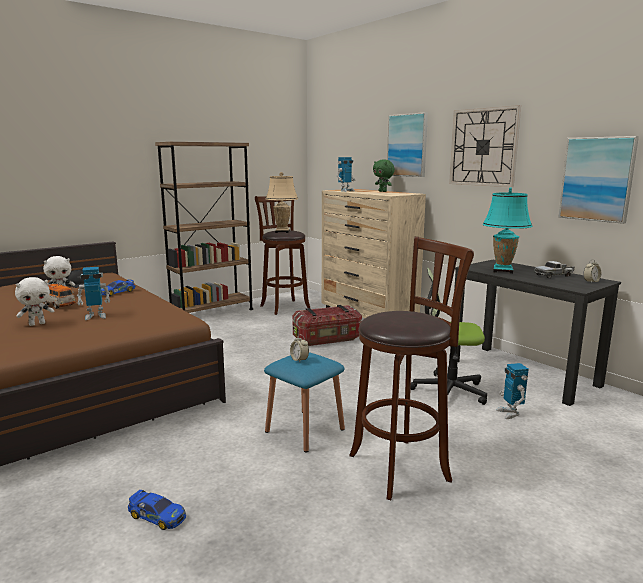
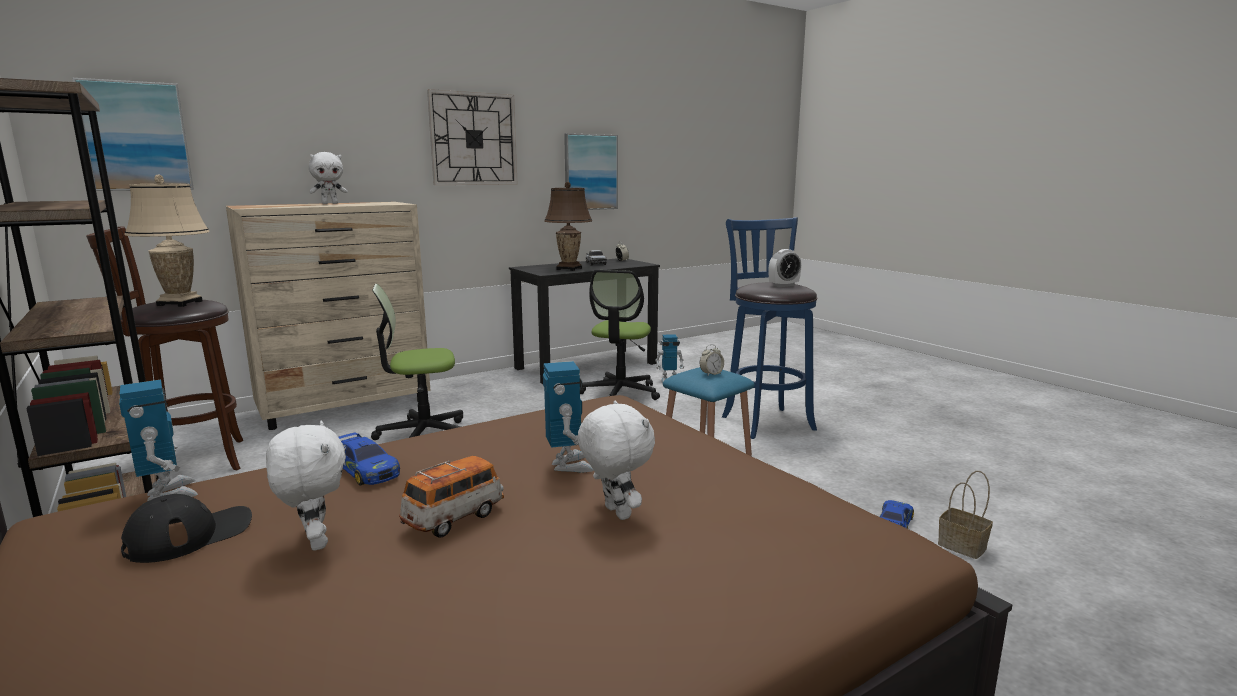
camera: 85 degrees left, 0 degrees up
(103, 552) = (964, 546): none -> basket
(327, 339) = (423, 434): storage box -> office chair
(345, 191) = (281, 206): toy robot -> toy robot (168, 493)
(383, 191) = (330, 203): green plush toy -> white plush toy
(401, 320) = (783, 285): none -> alarm clock
(403, 466) = (765, 421): brown stool -> blue stool
(407, 145) = (346, 131): picture -> picture (136, 136)
(502, 271) = (569, 269): turquoise table lamp -> brown table lamp

